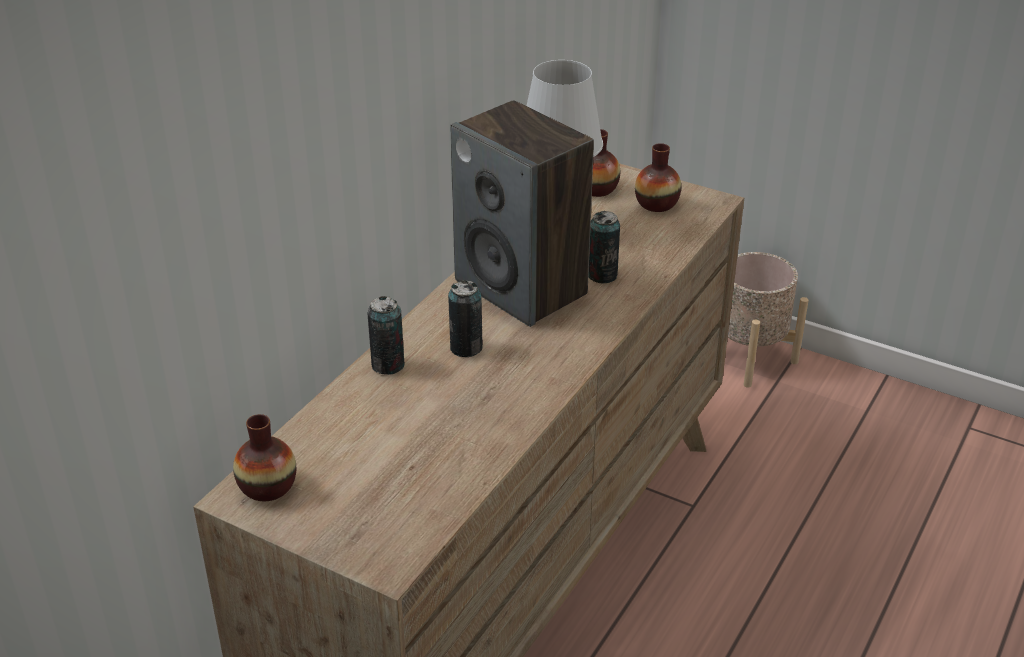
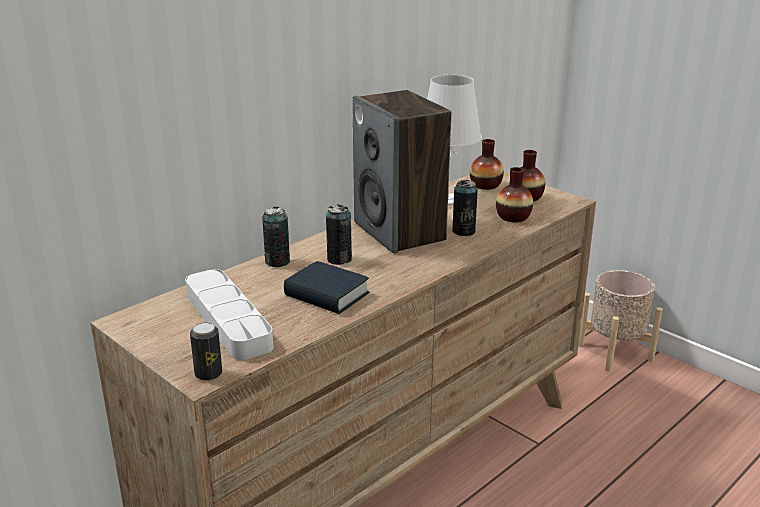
camera: 15 degrees right, 10 degrees down
(267, 487) = (148, 318): vase -> vase (513, 217)
(373, 471) = (228, 320): none -> grey tray
(394, 558) = (208, 374): none -> can
(478, 409) = (327, 295): none -> book

